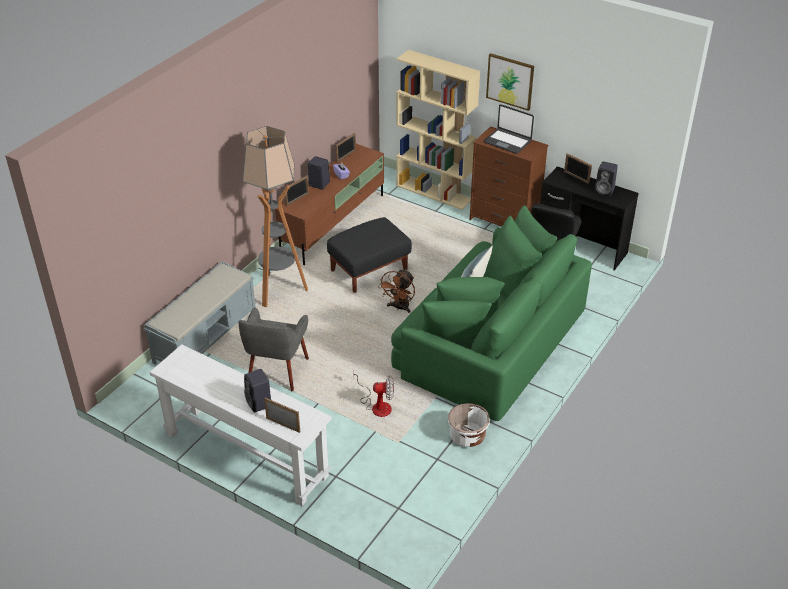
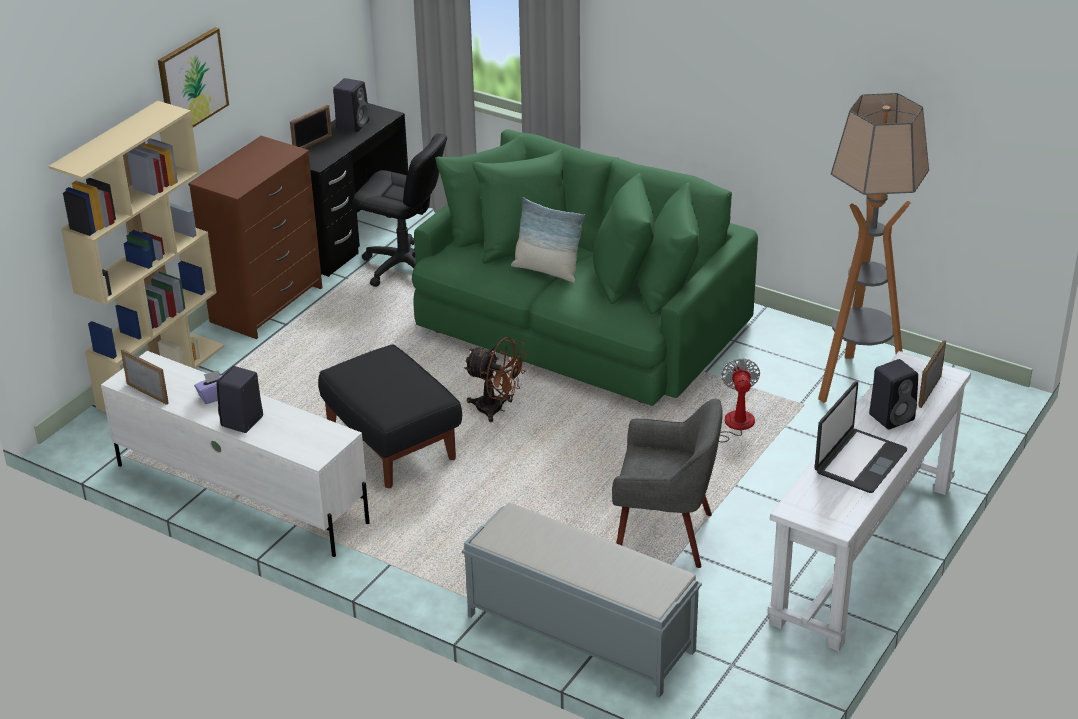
camera: 90 degrees left, 5 degrees down
(279, 290) = (444, 549): floor lamp -> floor lamp (858, 384)
(297, 199) = (292, 444): picture frame -> none
(334, 224) = (240, 493): brown tv stand -> white tv stand
(467, 436) = (779, 345): white planter -> none
(507, 141) = (243, 168): laptop -> laptop (859, 461)

